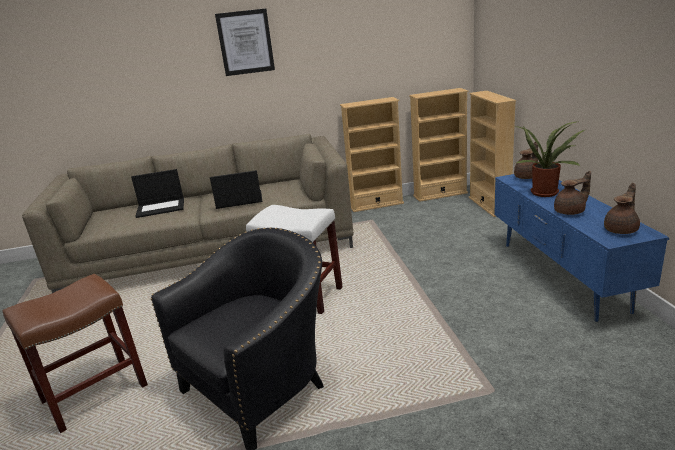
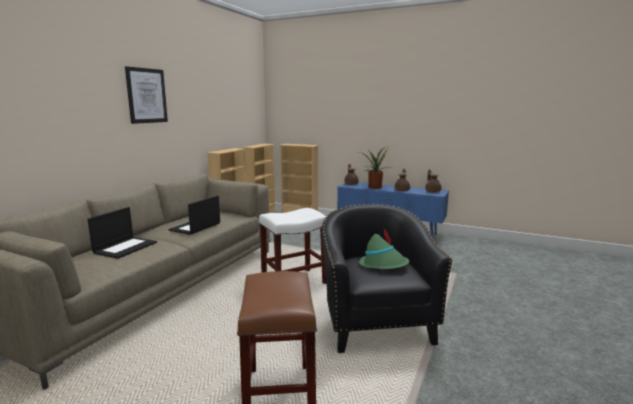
camera: 55 degrees left, 10 degrees down
(248, 321) = (383, 265): none -> green hat

